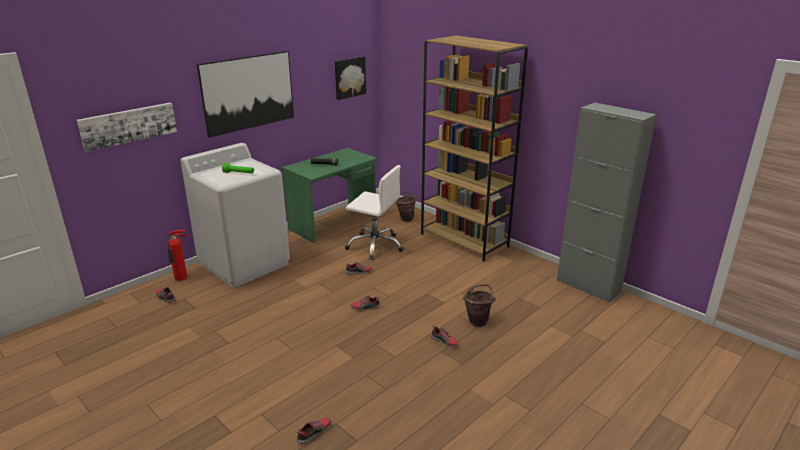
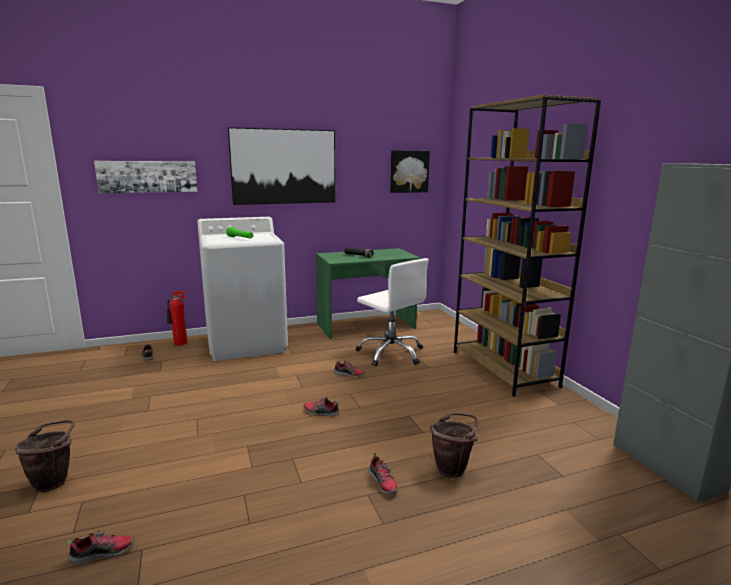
camera: 25 degrees right, 10 degrees down
(406, 219) = (448, 335): brown bucket -> brown bucket (54, 481)

